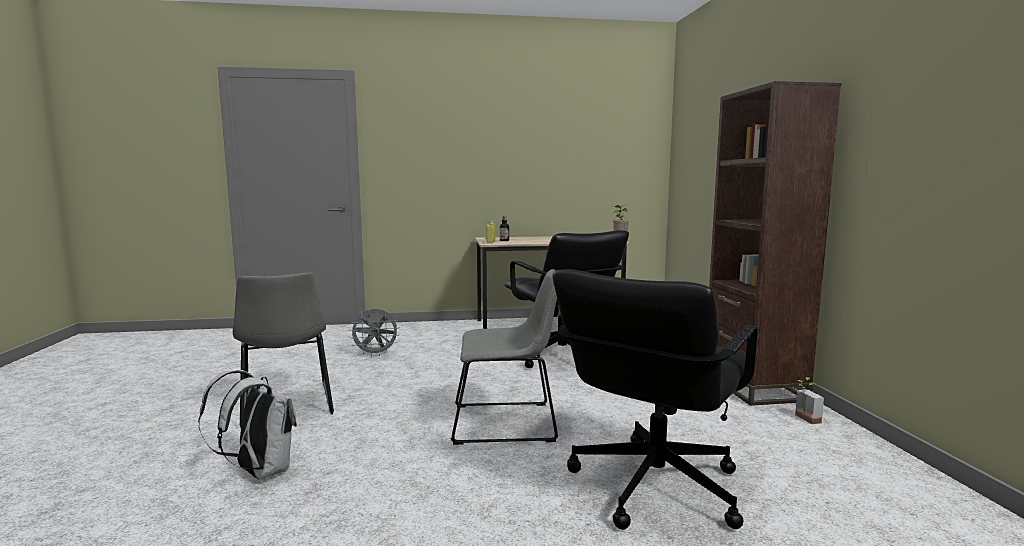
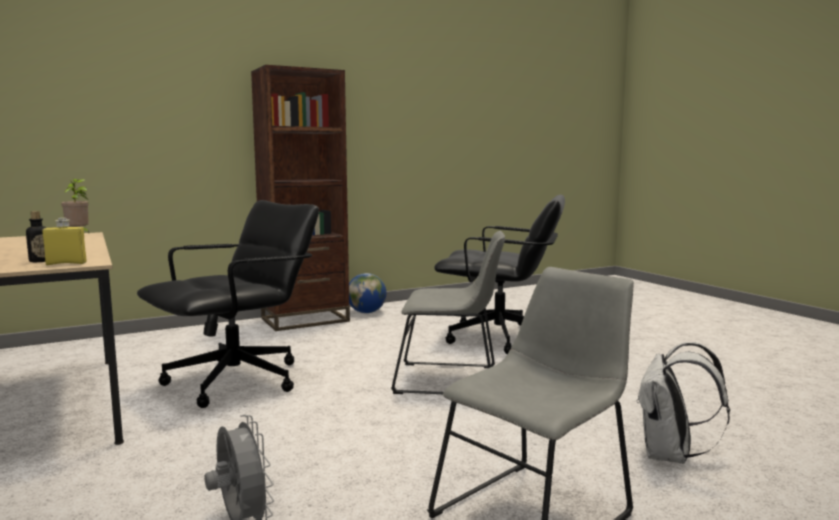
camera: 110 degrees left, 0 degrees up
(509, 423) = (451, 380): grey chair -> grey chair turned 120 degrees clockwise
(804, 419) = (366, 312): potted plant -> globe

